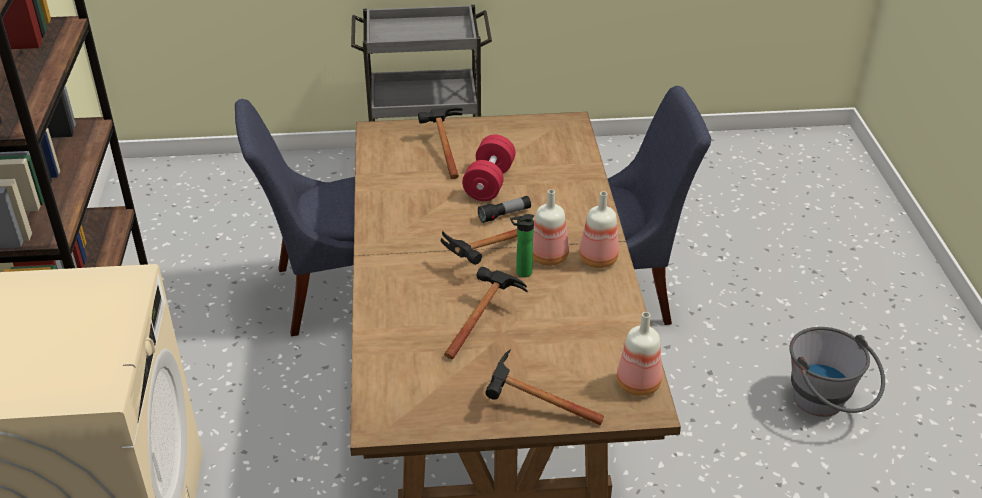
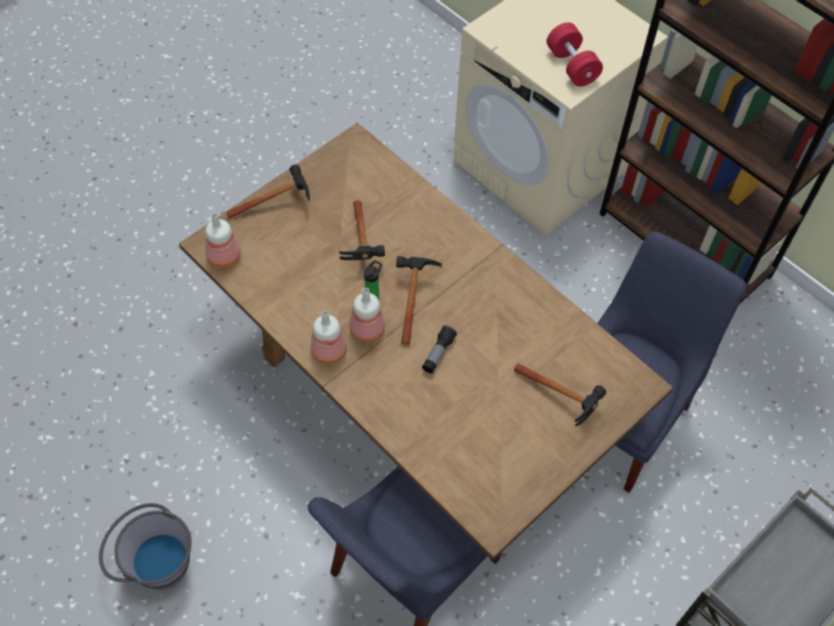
camera: 140 degrees right, 20 degrees up
(489, 183) = (485, 383): red dumbbell -> red dumbbell (572, 66)

